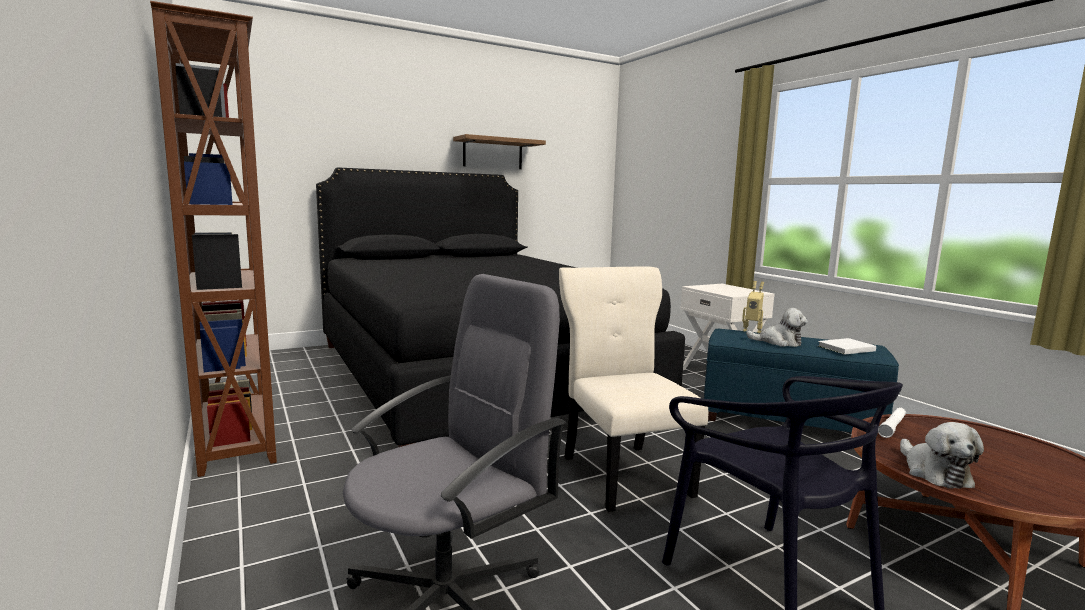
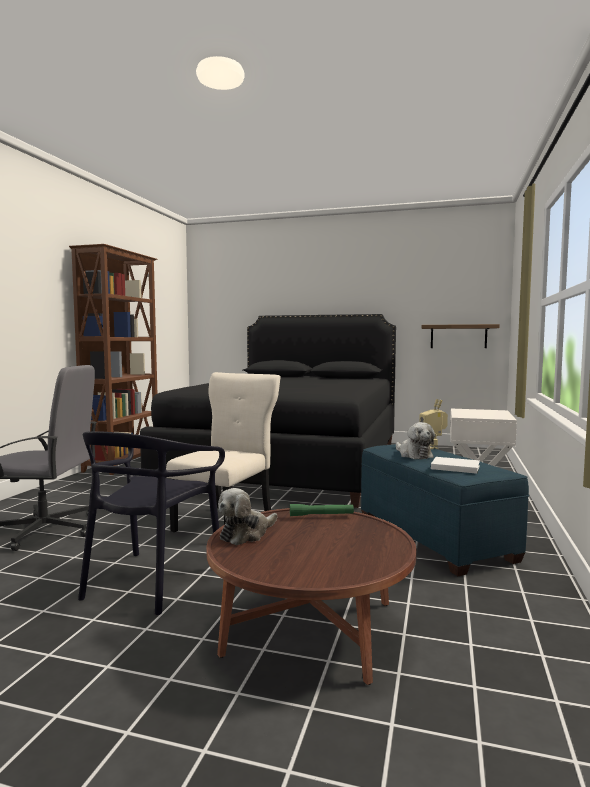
camera: 45 degrees right, 5 degrees down
(492, 153) = (379, 297): shelf -> shelf (458, 336)
(892, 427) = (321, 515): white flashlight -> green flashlight

